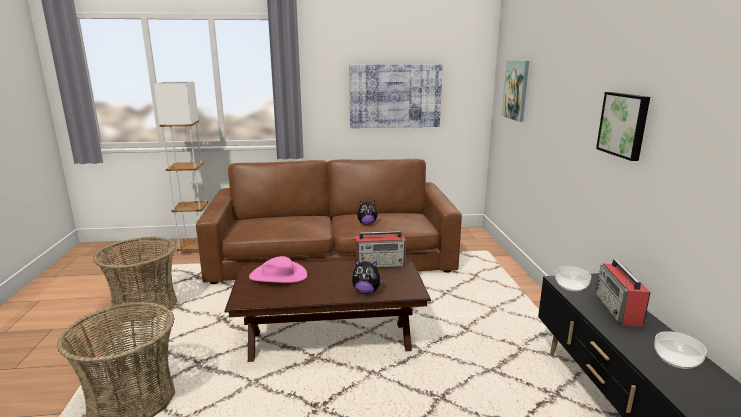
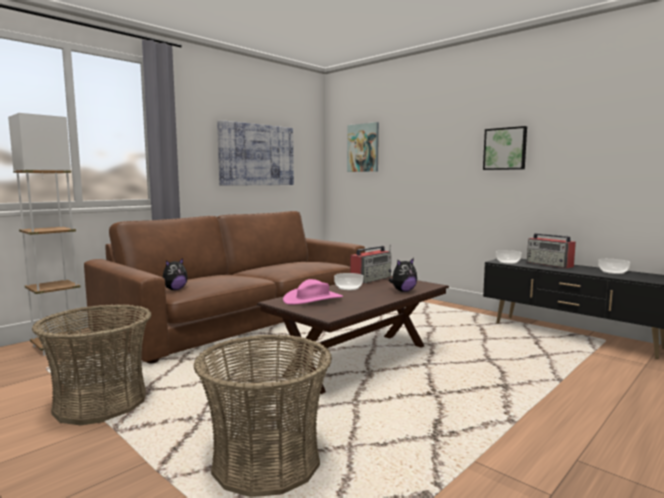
camera: 40 degrees left, 10 degrees down
(336, 270) = (349, 288): none -> bowl
(367, 224) = (291, 267): plush toy -> plush toy (174, 289)

